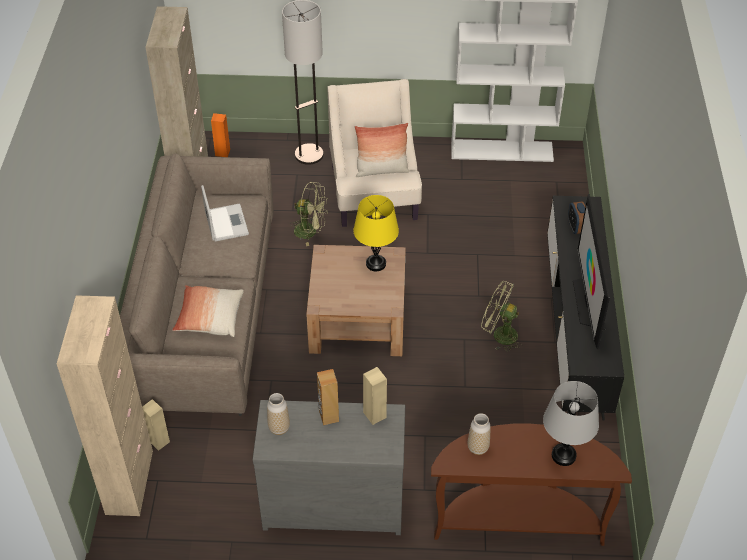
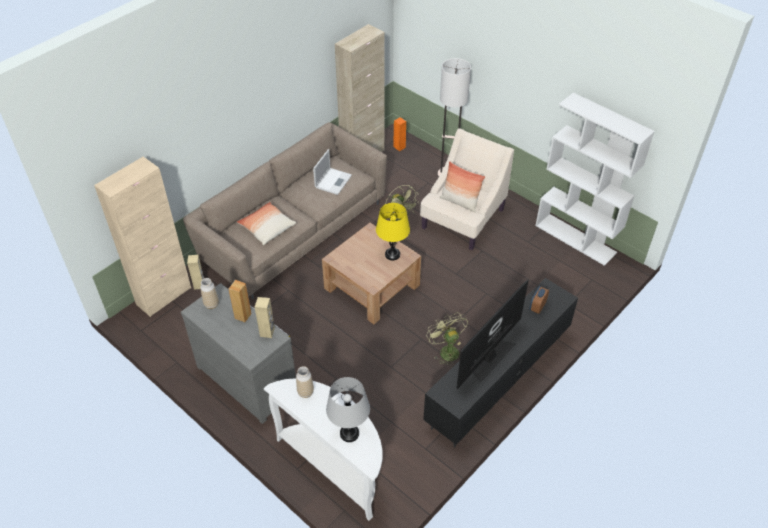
camera: 40 degrees right, 0 degrees up
(518, 520) = (335, 466): brown console table -> white console table

